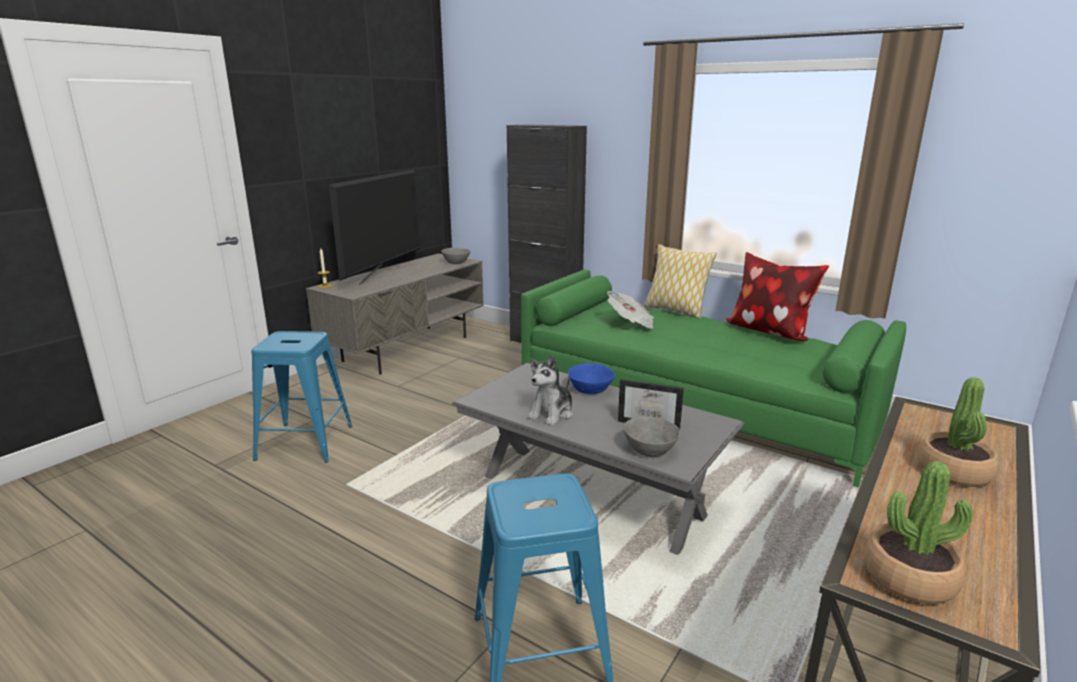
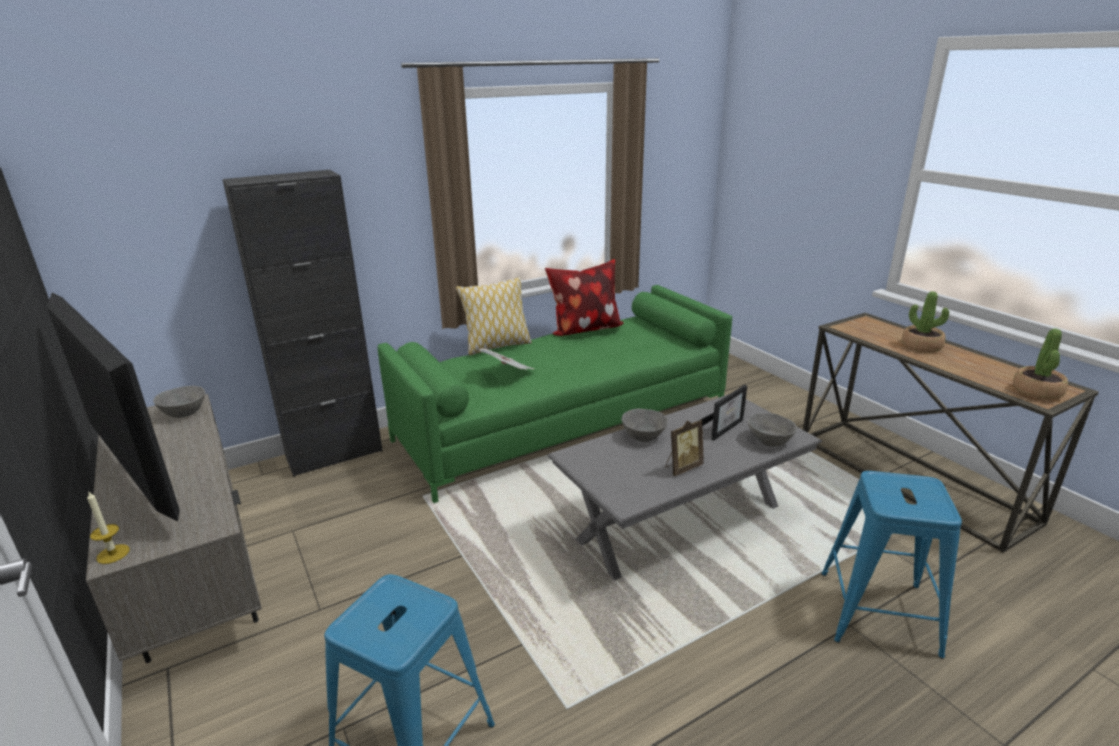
camera: 65 degrees left, 5 degrees up
(552, 413) = (682, 467): plush toy -> picture frame
(590, 390) = (644, 436): blue bowl -> grey bowl

